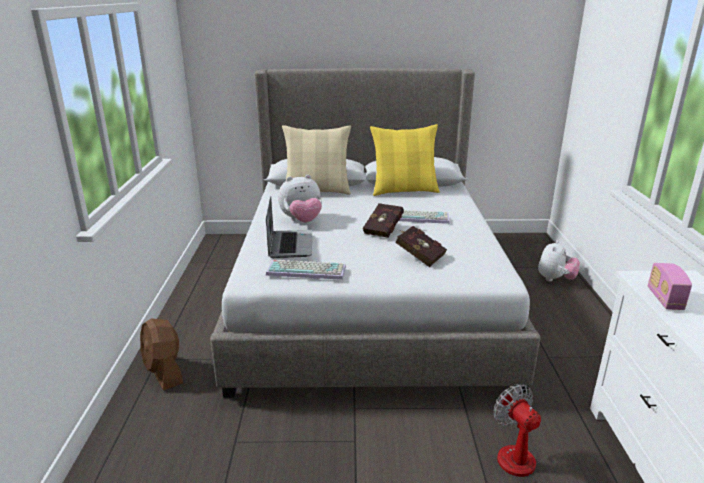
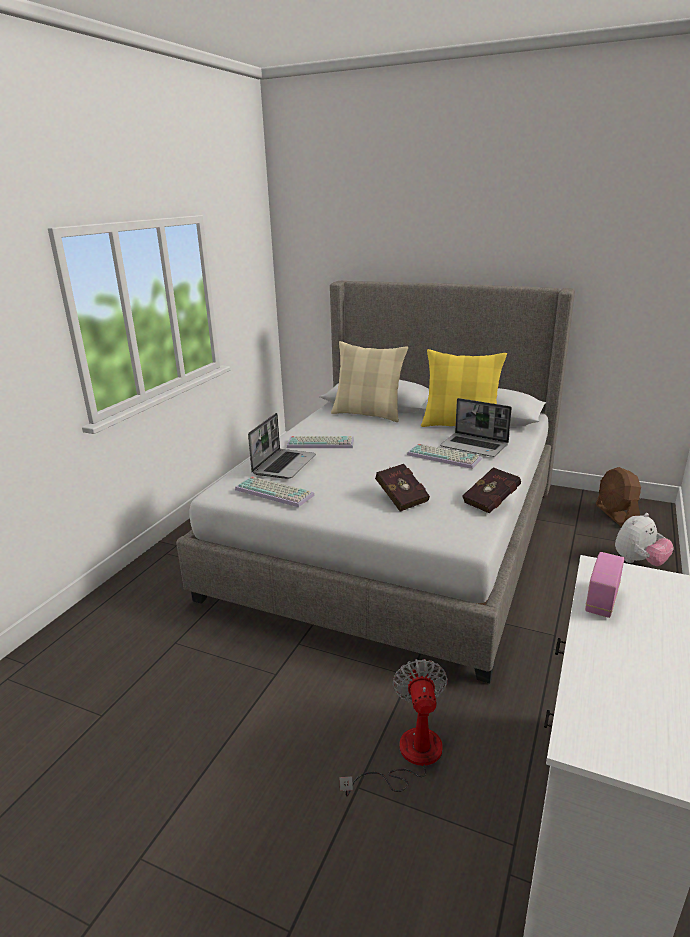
camera: 25 degrees right, 0 degrees up
(164, 372) = (163, 566): brown fan -> brown fan (616, 515)
(302, 221) = (321, 443): plush toy -> keyboard
(384, 230) = (394, 464): red book -> red book (492, 502)
(432, 205) = (475, 446): none -> laptop

